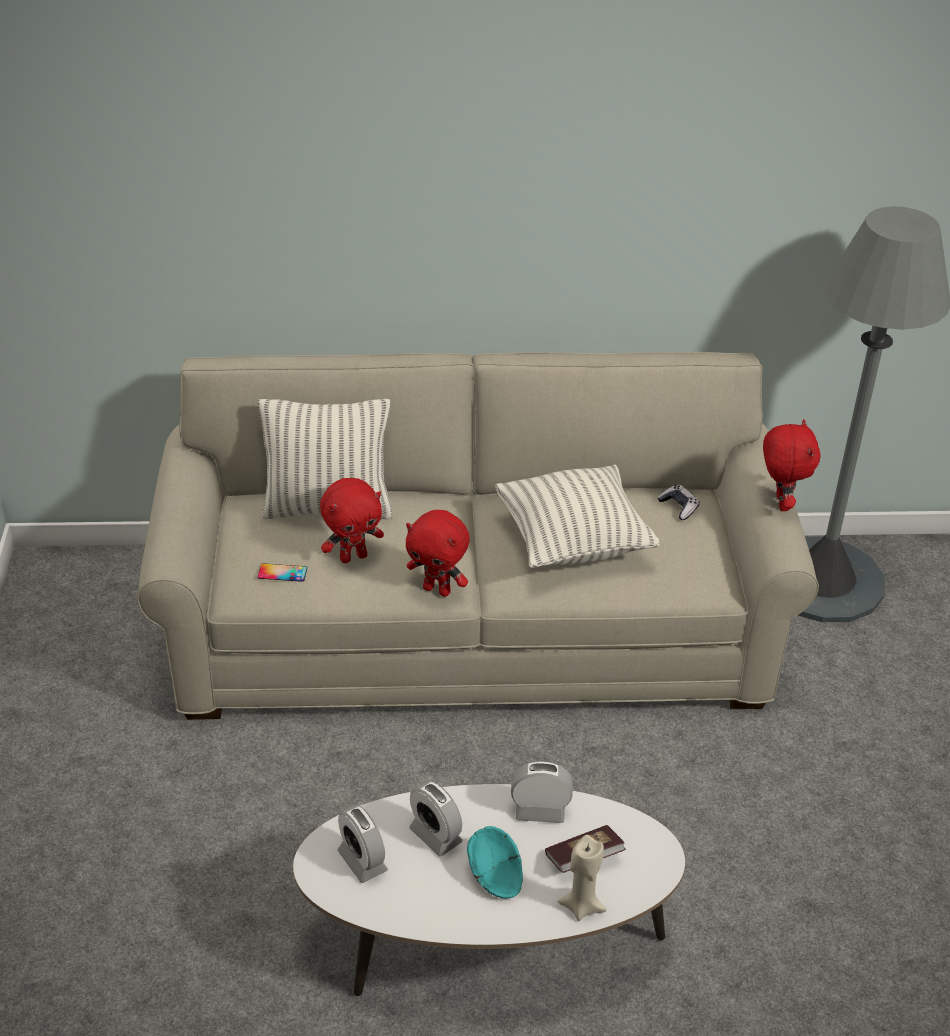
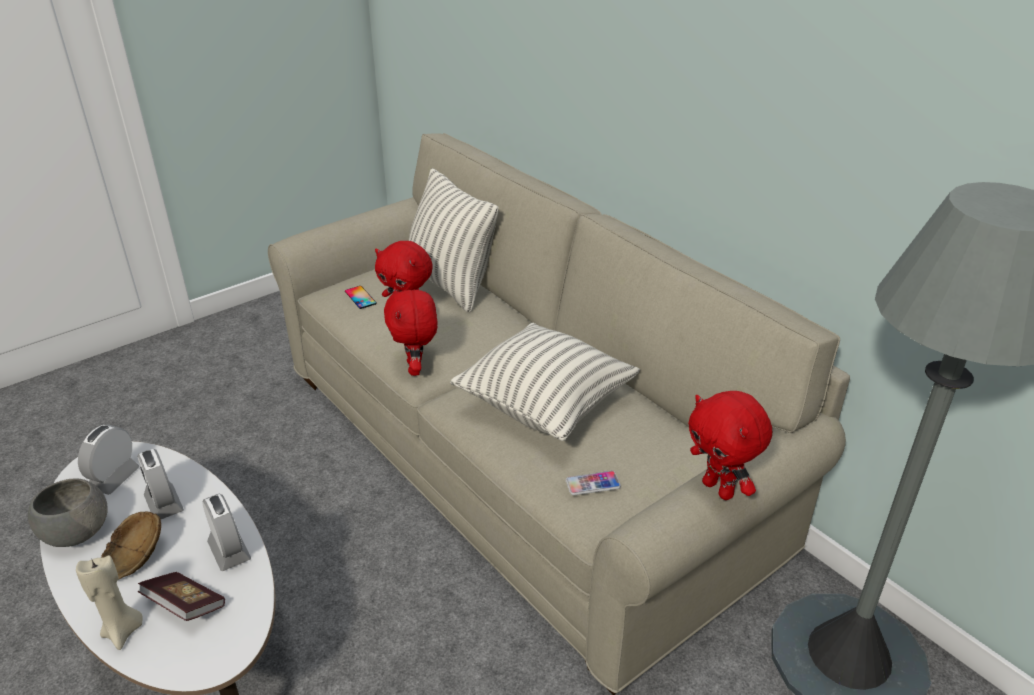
camera: 55 degrees right, 5 degrees down
(423, 908) = (76, 533): none -> grey bowl
(435, 835) = (164, 503): alarm clock -> alarm clock turned 45 degrees counterclockwise
(495, 876) = (133, 558): turquoise bowl -> brown bowl
(679, 507) = (670, 445): game controller -> none
(684, 565) = (593, 484): none -> phone
(780, 503) = (719, 489): red plush toy -> red plush toy turned 90 degrees clockwise

